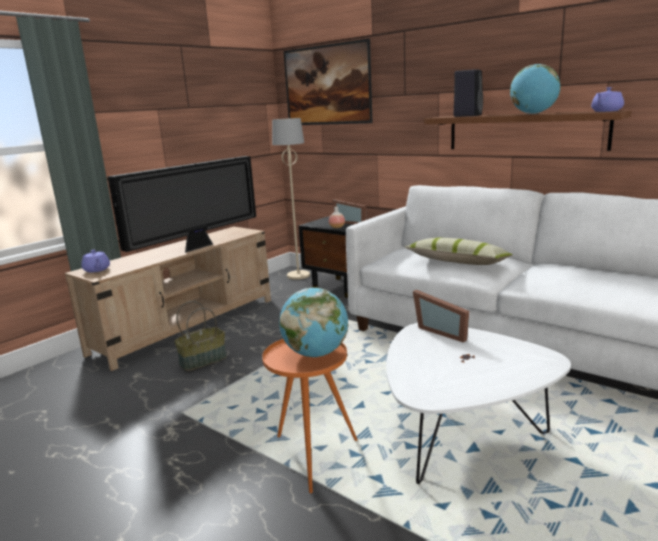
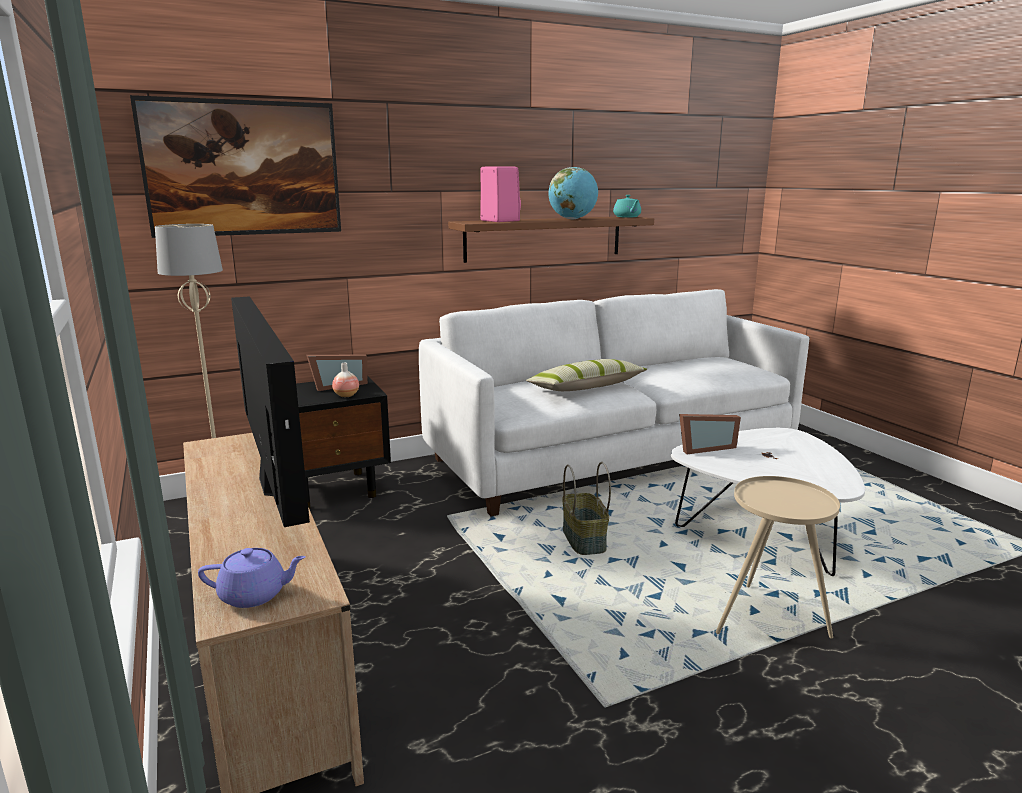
camera: 65 degrees left, 0 degrees up
(203, 360) = (442, 657): basket -> basket (583, 539)
(312, 458) = (769, 621): orange side table -> beige side table
(316, 353) = (783, 494): globe -> none
(467, 115) = (498, 221): black speaker -> pink speaker
(606, 111) = (627, 217): purple teapot -> turquoise teapot

